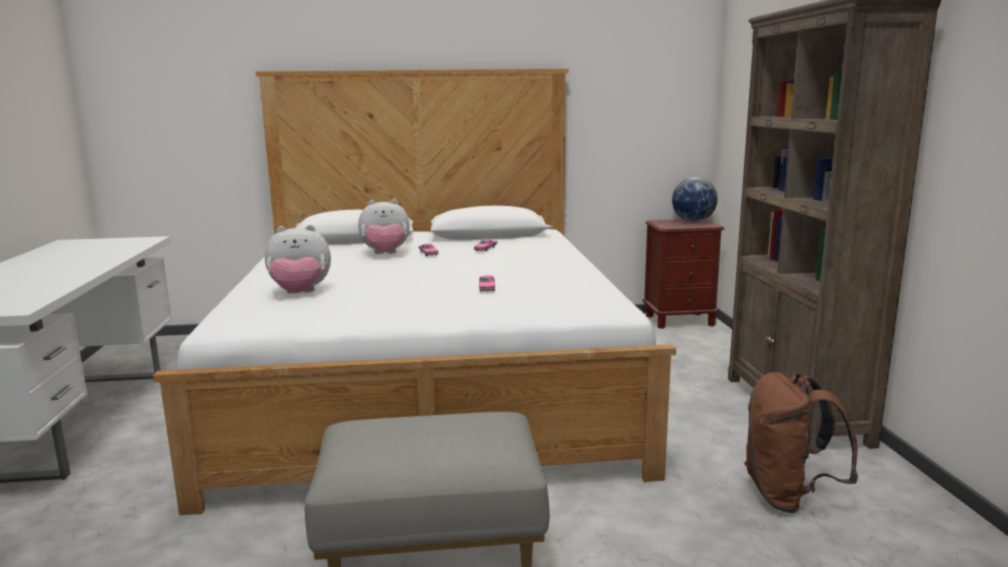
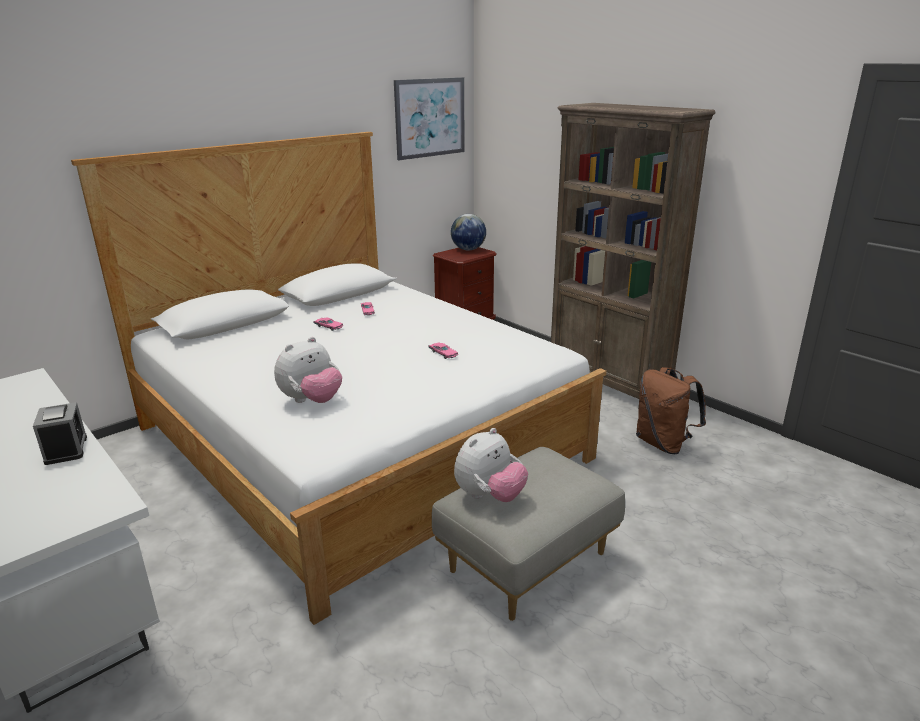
camera: 35 degrees left, 10 degrees up
(71, 276) = (66, 450): none -> alarm clock
(385, 254) = (292, 336): plush toy -> plush toy (489, 496)
(655, 60) = (430, 118): none -> picture

